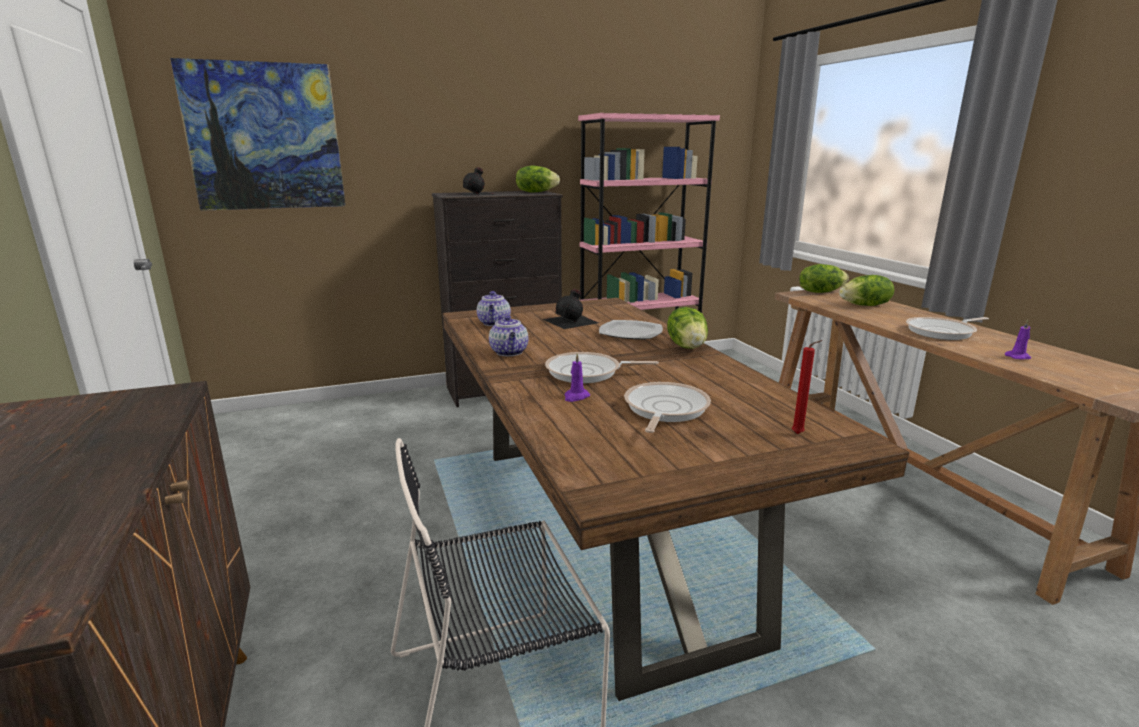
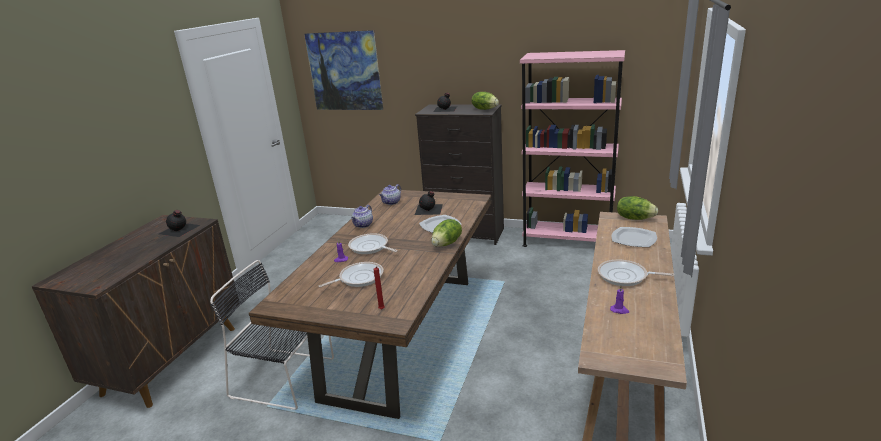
camera: 40 degrees right, 5 degrees up
(120, 416) = (179, 229): none -> black bottle
(865, 305) = (634, 239): lettuce -> plate

